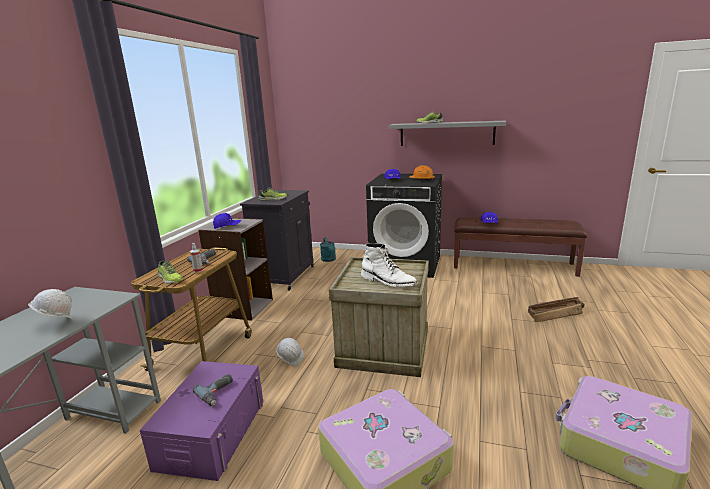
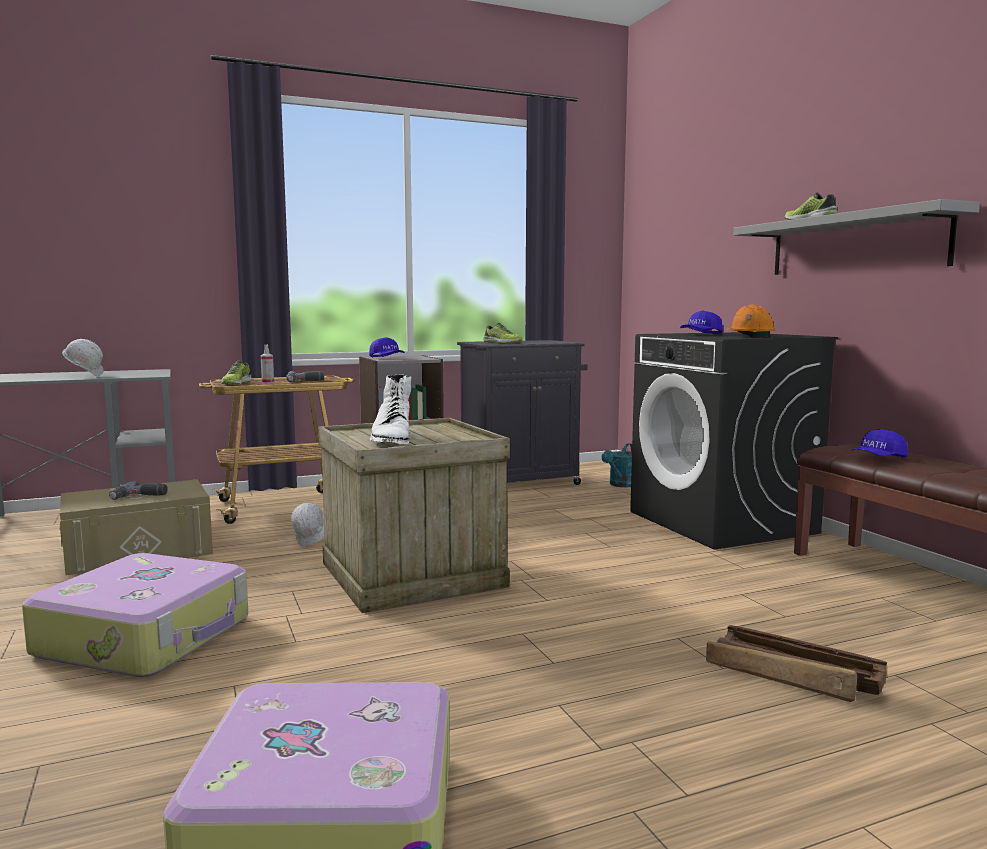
camera: 50 degrees right, 10 degrees down
(212, 433) = (139, 552): purple storage box -> beige storage box

